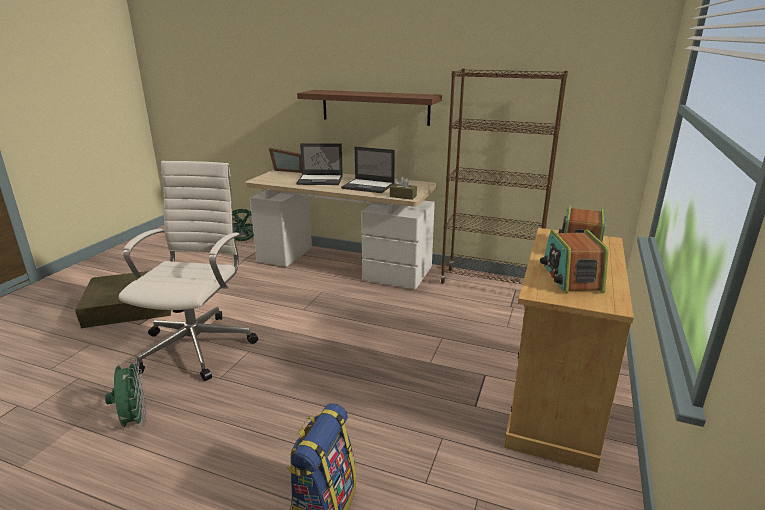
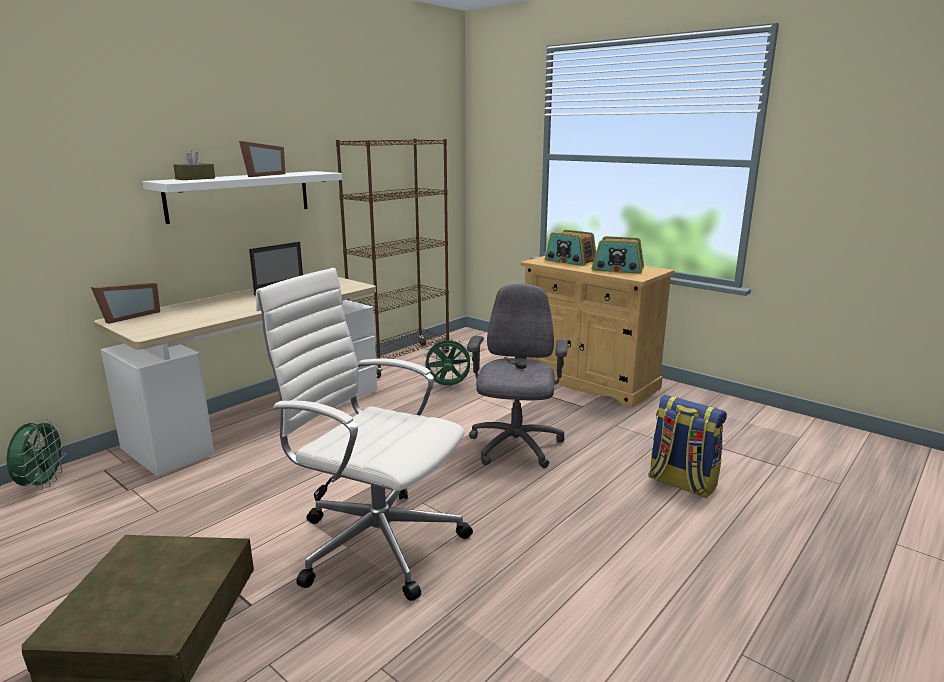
camera: 70 degrees left, 5 degrees down
(134, 421) = (525, 595): green fan -> green fan (448, 386)
(321, 180) = (221, 307): laptop -> none
(353, 377) = (515, 447): none -> grey office chair
(375, 107) = (240, 195): brown shelf -> white shelf
(378, 93) = (261, 175): none -> picture frame
(403, 196) = (353, 287): brown tissue box -> brown tissue box (195, 179)

